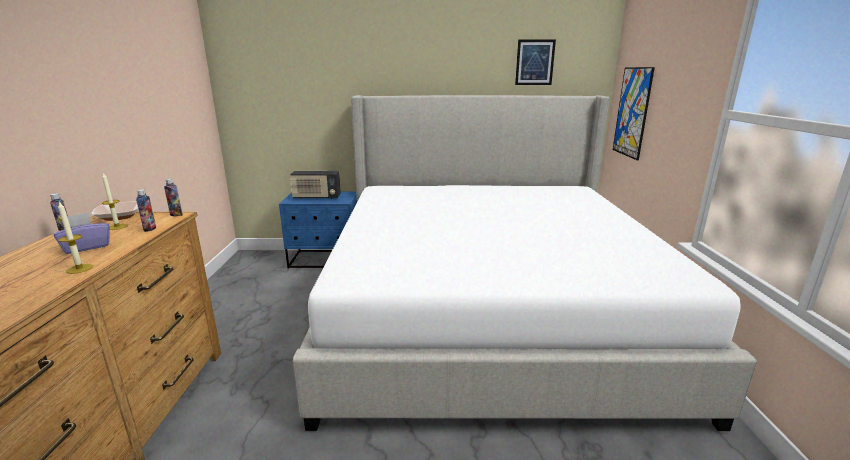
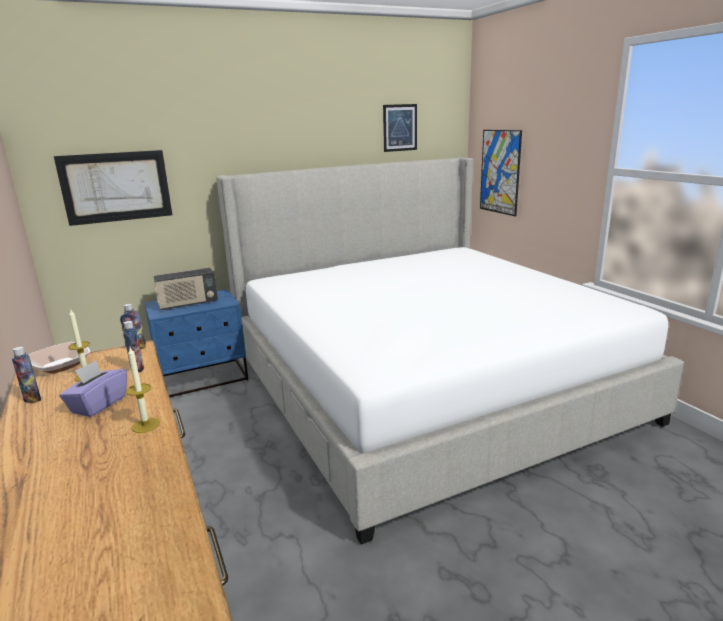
camera: 25 degrees left, 0 degrees up
(279, 98) = (116, 187): none -> picture

